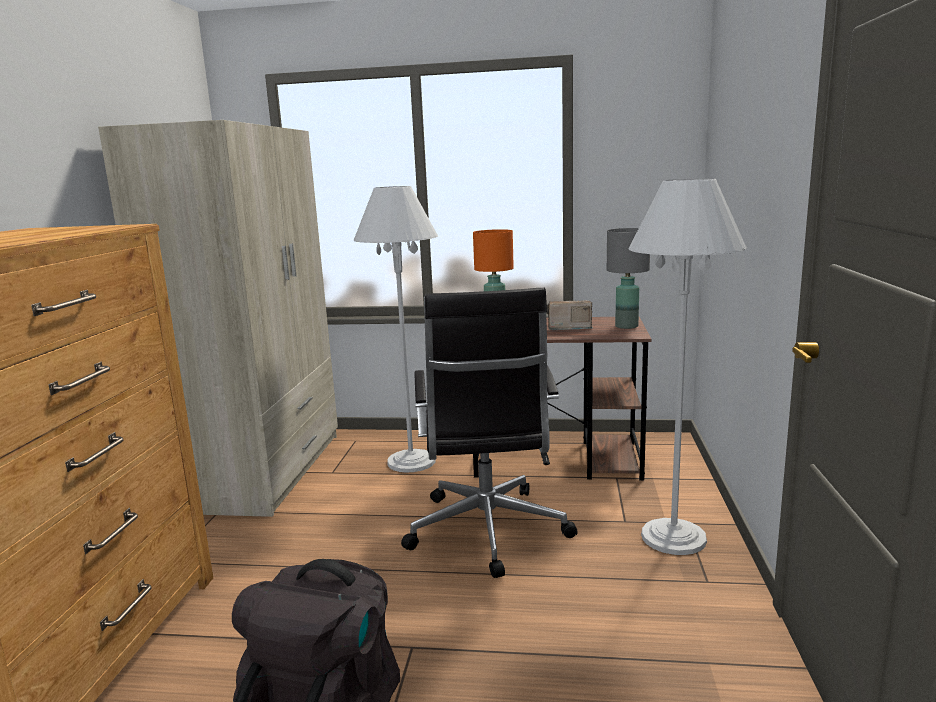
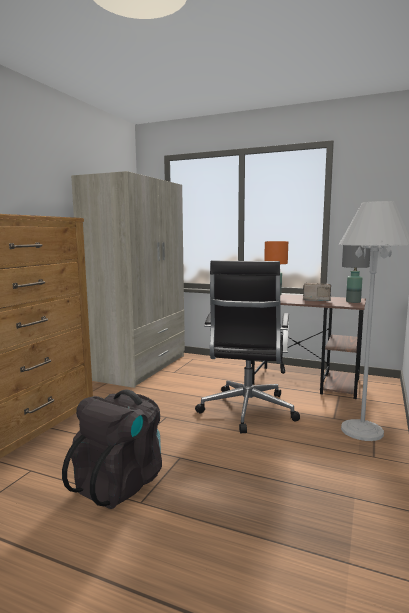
camera: 15 degrees right, 5 degrees down
(411, 461) = (219, 372): white floor lamp -> none

